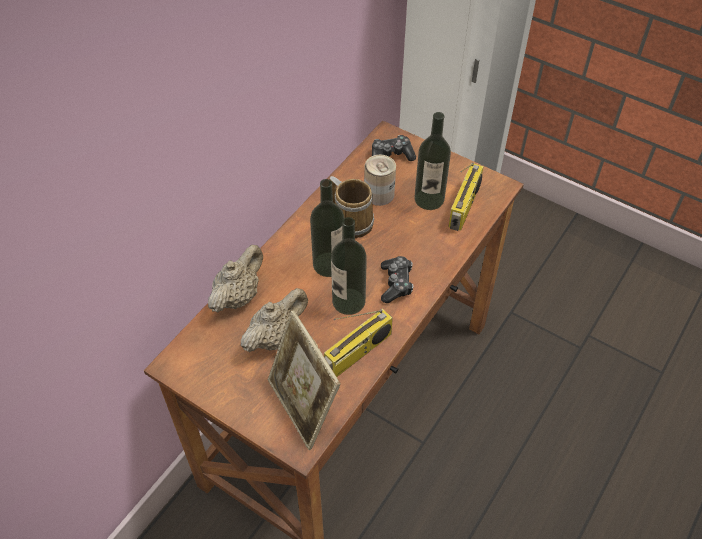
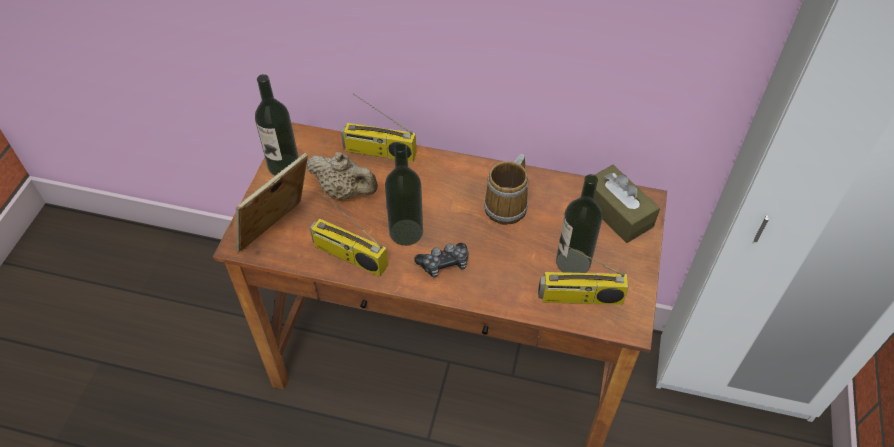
camera: 70 degrees right, 0 degrees up
(238, 296) = (379, 152): beige teapot -> radio
(329, 264) = (443, 204): bottle -> bottle (283, 165)
(379, 194) = (555, 217): can -> none
(391, 156) = (617, 212): game controller -> brown tissue box

